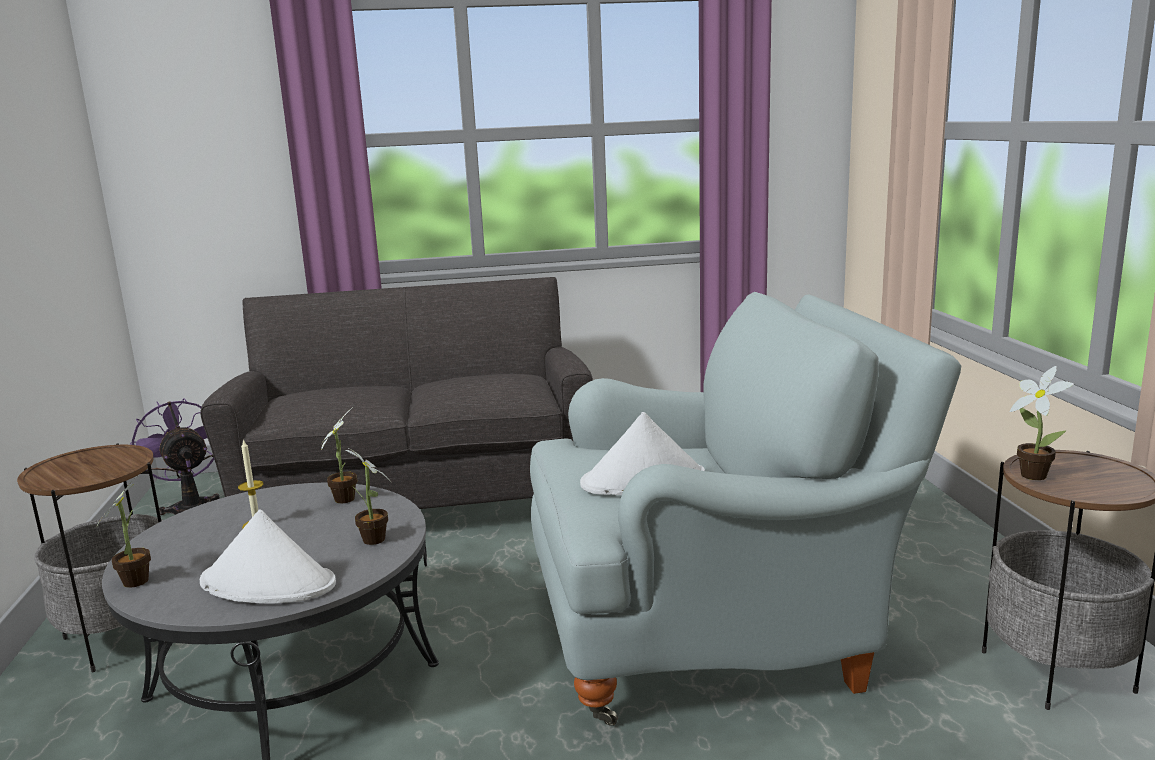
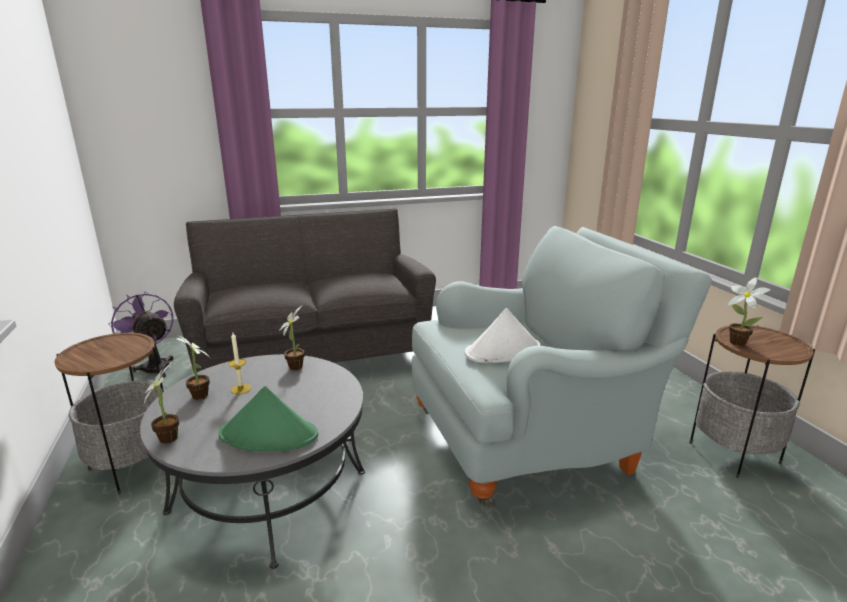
camera: 10 degrees left, 5 degrees up
(269, 583) = (269, 435): white hat -> green hat
(374, 541) = (330, 399): potted plant -> potted plant (200, 397)

